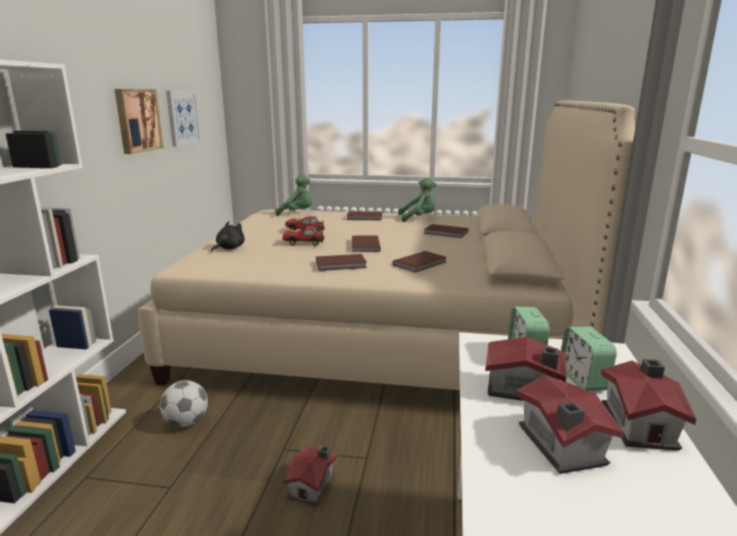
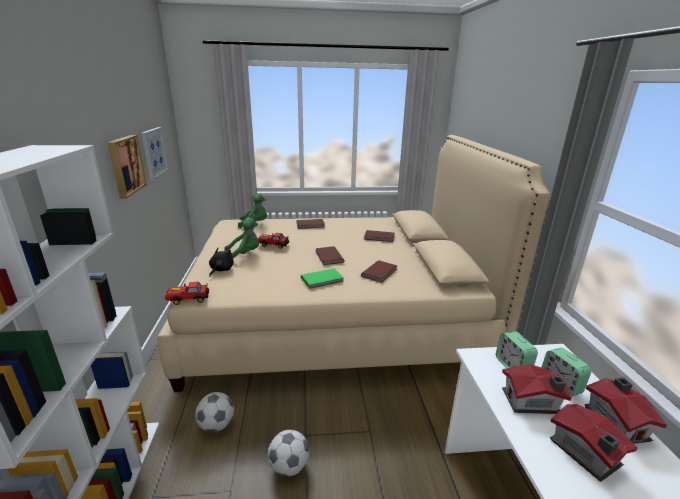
camera: 15 degrees left, 5 degrees up
(248, 476) = (289, 466): none -> football
(303, 243) = (279, 258): toy car -> toy car (188, 299)
(314, 486) = (342, 464): toy house -> none
(341, 264) = (323, 280): brown book -> green book
(418, 218) = (351, 223): green plush toy -> green plush toy (244, 254)

